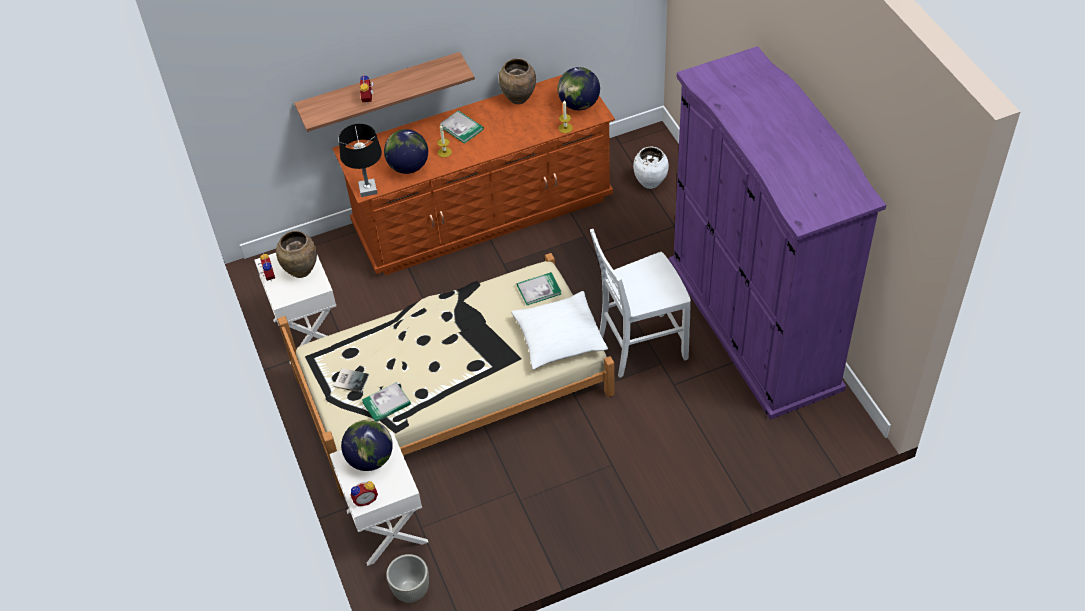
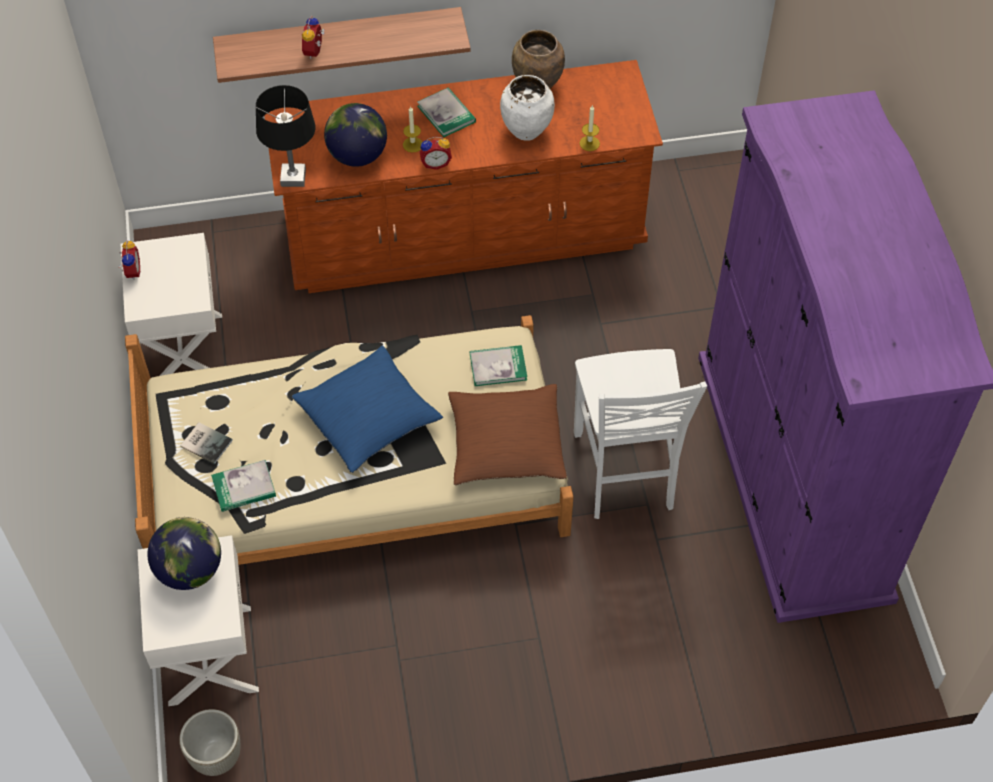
camera: 10 degrees right, 5 degrees up
(300, 270) = (177, 273): brown vase -> none
(365, 499) = (166, 628): alarm clock -> alarm clock (435, 163)
(459, 340) = (368, 417): none -> blue pillow
(559, 338) = (506, 444): white pillow -> brown pillow
(579, 104) = (618, 112): globe -> none
(639, 346) = (624, 473): white chair -> white chair turned 90 degrees counterclockwise
(650, 182) = (704, 235): white vase -> white vase (526, 131)

